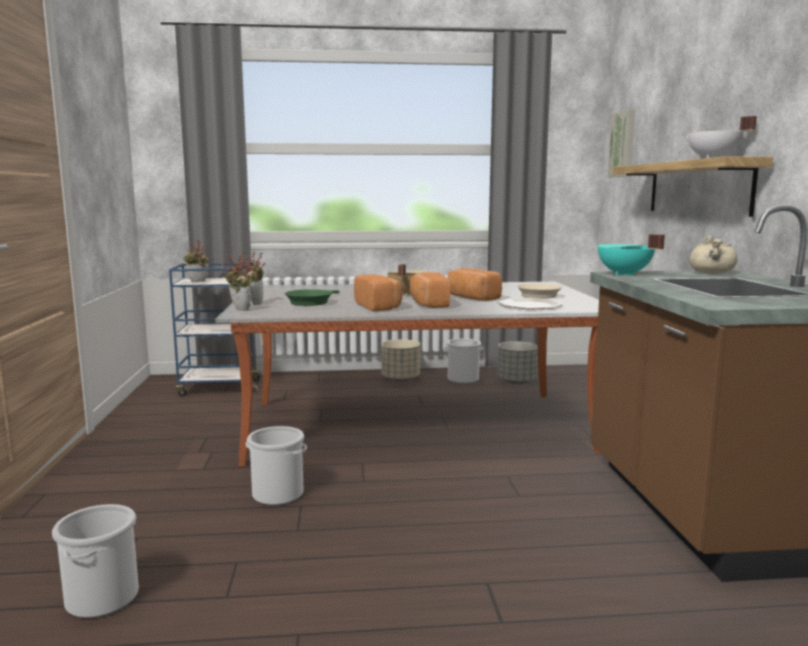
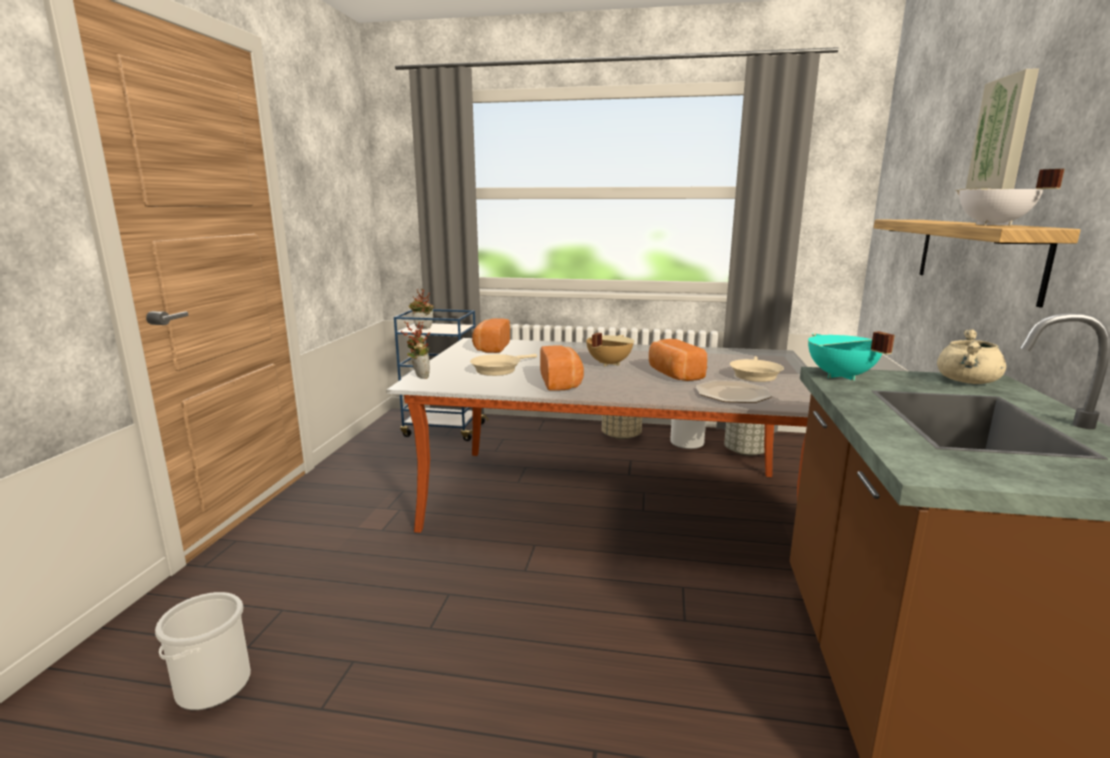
camera: 15 degrees right, 5 degrees up
(254, 303) = (442, 367): potted plant -> none
(278, 494) = (434, 575): bucket -> none
(311, 302) = (498, 369): green frying pan -> beige frying pan
(428, 304) = (617, 382): bread -> bread (491, 348)
(623, 144) = (898, 188): picture -> picture (1004, 136)

